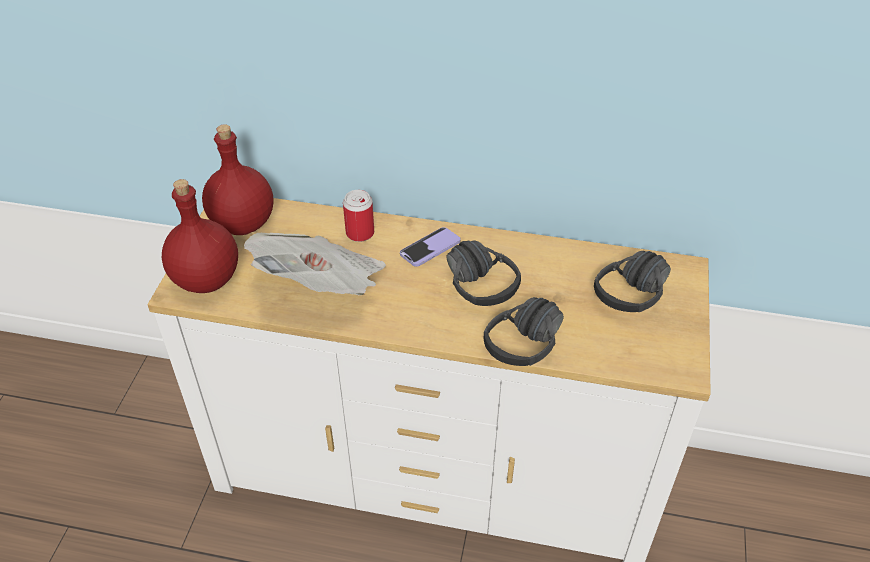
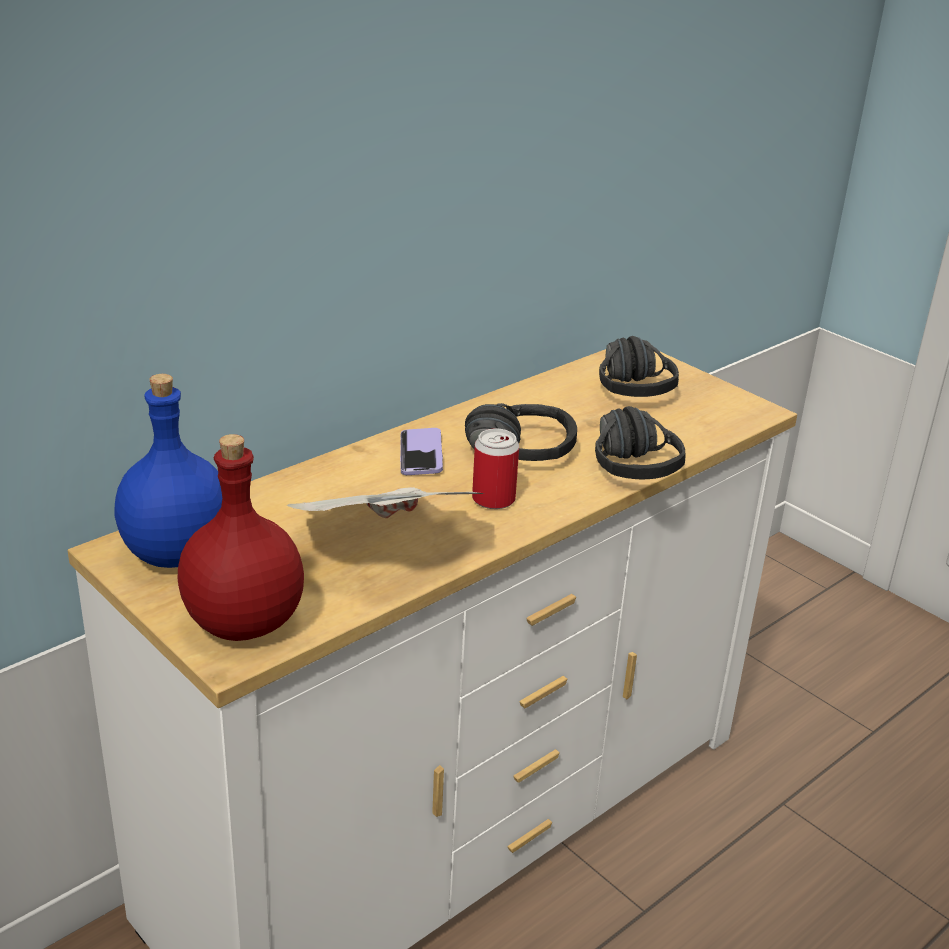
camera: 55 degrees left, 15 degrees down
(244, 223) = (178, 552): red bottle -> blue bottle
(360, 233) = (329, 483): can -> can (493, 499)

